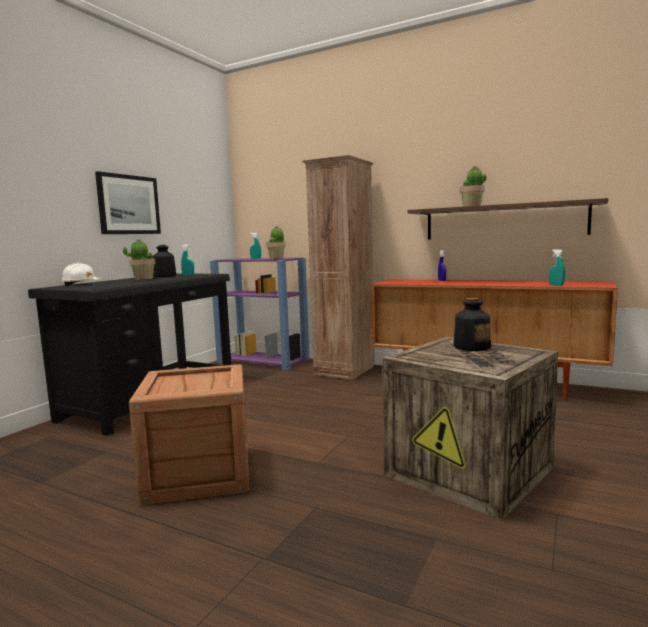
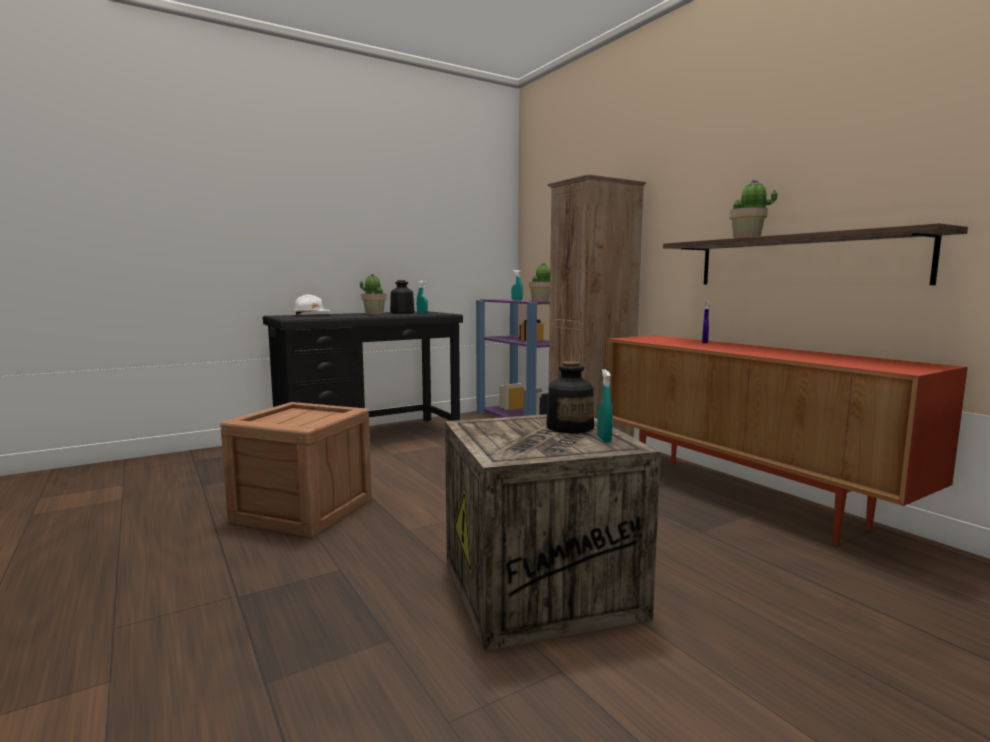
camera: 30 degrees right, 0 degrees up
(129, 205) = (378, 238): picture -> none
(556, 285) = (832, 362): turquoise spray bottle -> turquoise spray bottle (604, 439)

